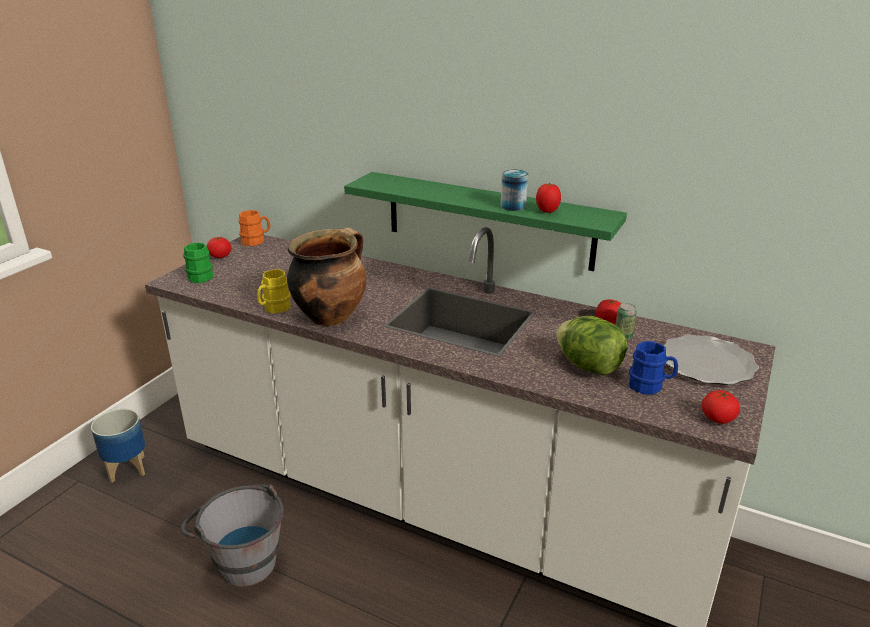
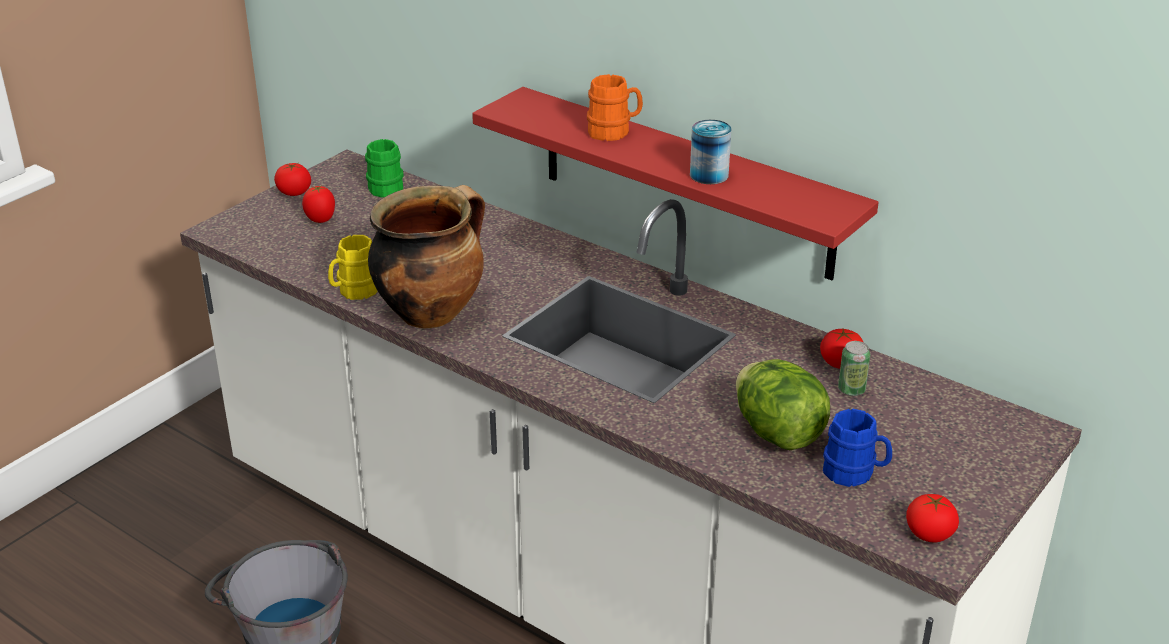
camera: 10 degrees right, 5 degrees up
(127, 469) = (145, 492): planter -> none
(202, 276) = (263, 225): green mug -> green mug (388, 186)
(256, 241) = (352, 168): orange mug -> orange mug (614, 131)
(488, 220) = (685, 183): green shelf -> red shelf
(547, 211) = (756, 189): tomato -> tomato (321, 220)
(706, 363) = (957, 447): plate -> none

